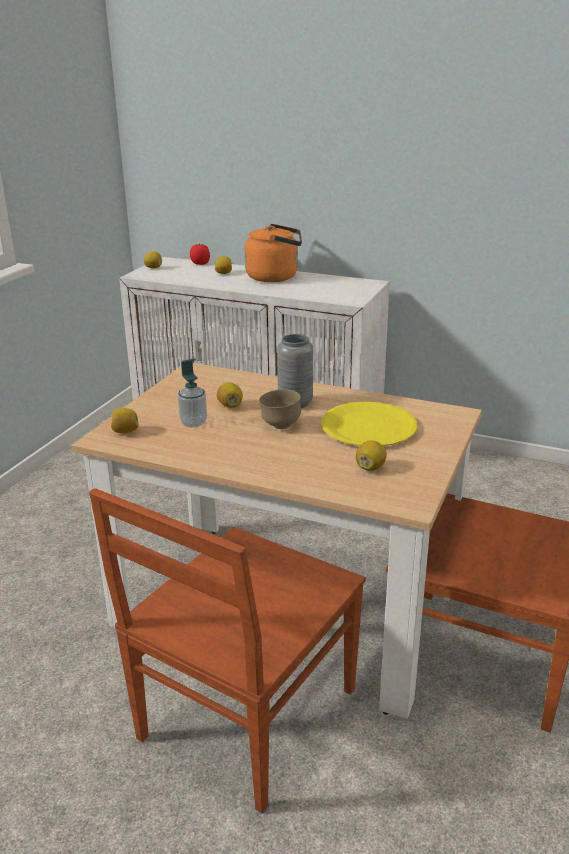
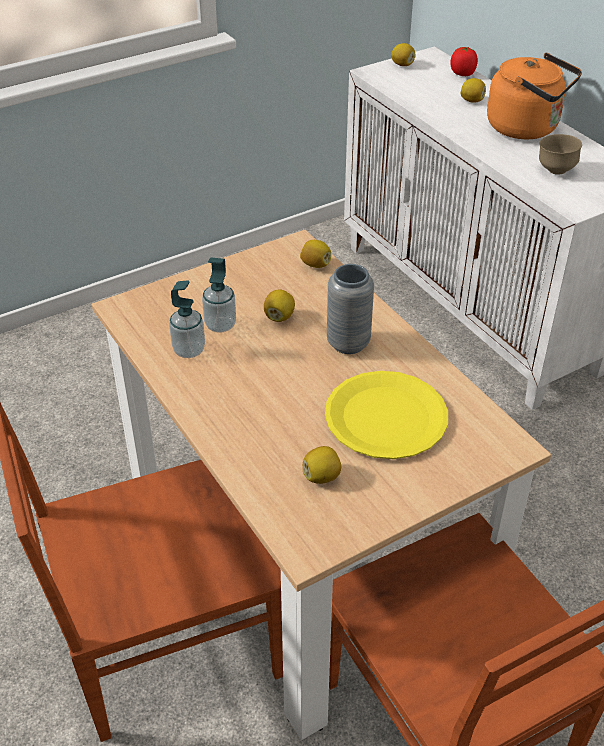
camera: 35 degrees right, 15 degrees up
(125, 432) = (149, 308): lemon -> lemon (315, 264)
(188, 442) = (189, 350): none -> soap dispenser
(280, 426) = (297, 370): brown bowl -> brown bowl (555, 170)

